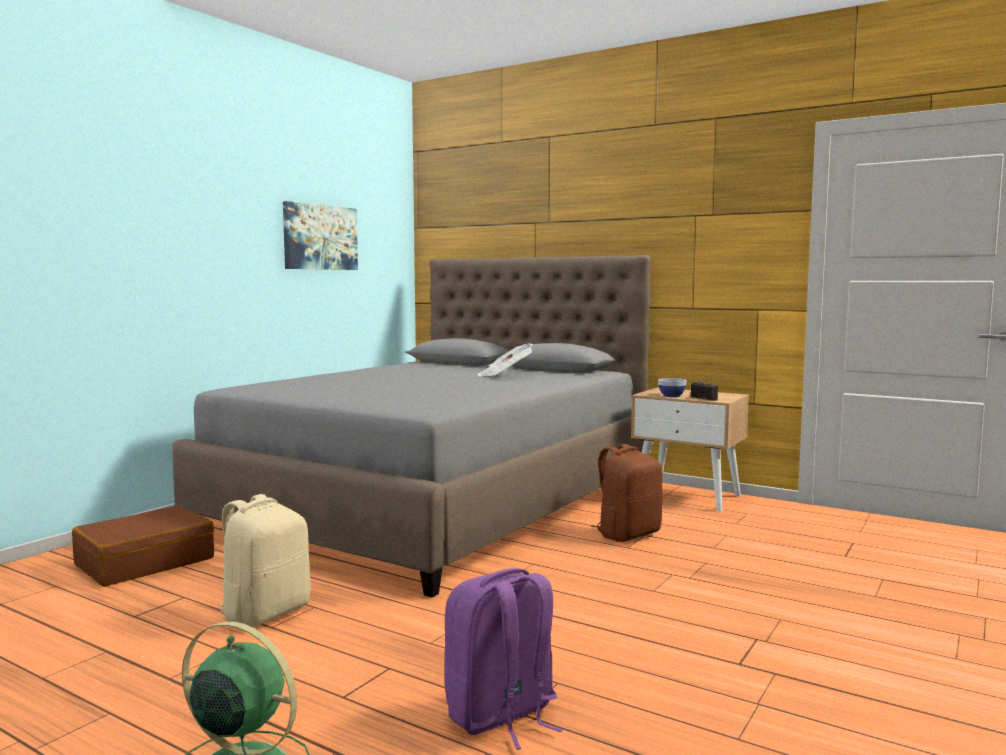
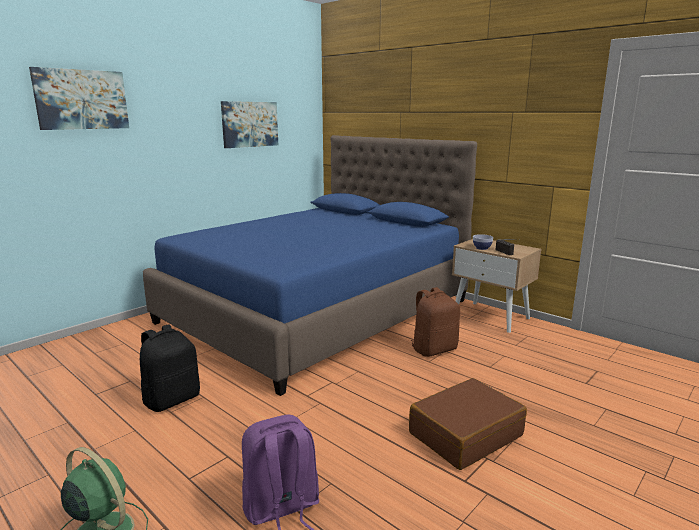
camera: 10 degrees right, 10 degrees up
(96, 182) = (81, 99): none -> picture
(145, 562) = (120, 349): brown suitcase -> brown suitcase (465, 434)
(265, 613) = (172, 399): beige backpack -> black backpack
(437, 503) = (317, 311): grey bed -> blue bed
(505, 375) = (365, 228): newspaper -> none

